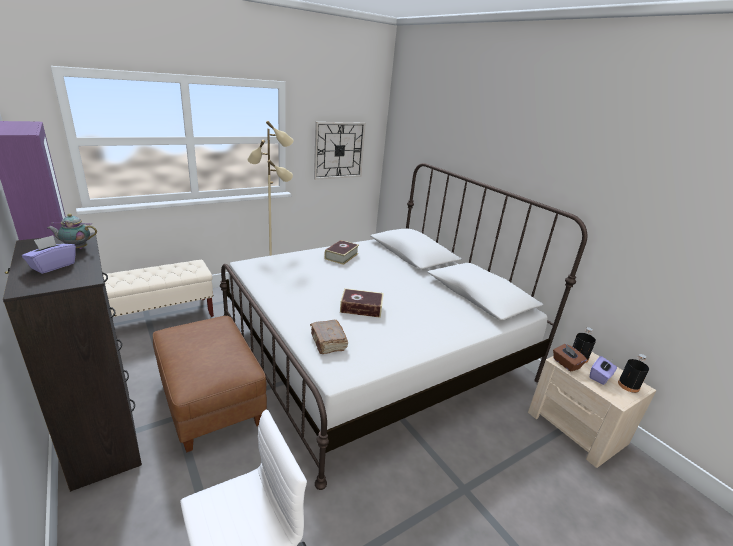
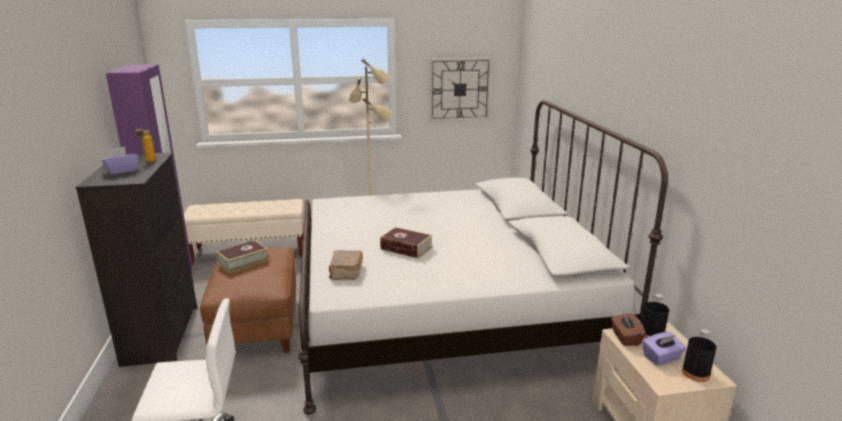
camera: 25 degrees right, 5 degrees down
(76, 248) = (148, 161): teapot -> bottle
(341, 256) = (429, 202): book -> book (243, 261)

